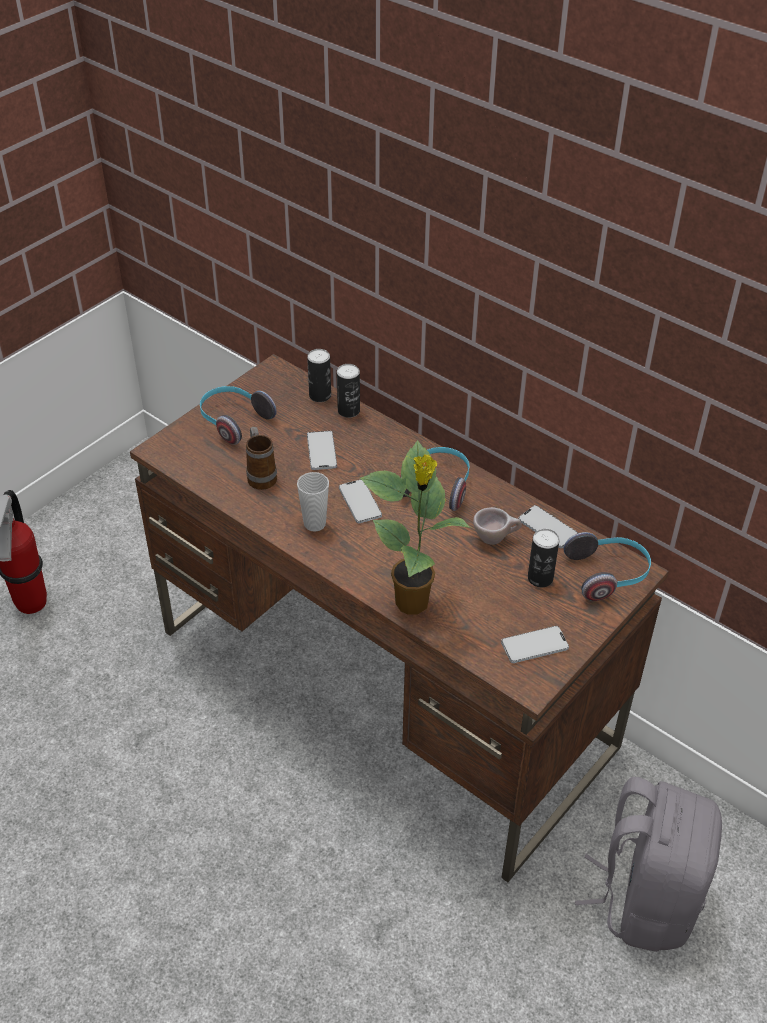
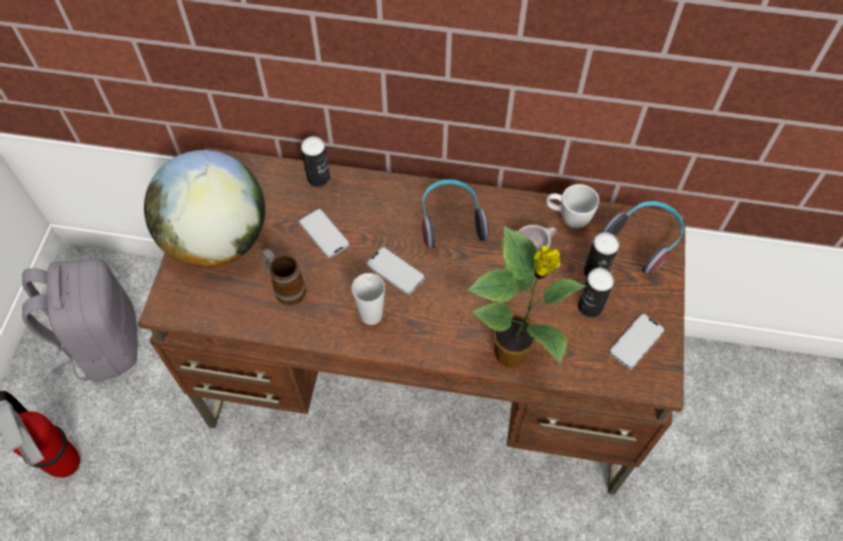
camera: 30 degrees left, 15 degrees up
(233, 421) = (218, 240): headphones -> globe
(320, 395) = (281, 173): can -> can (590, 306)
(547, 528) = (567, 218): phone -> white mug
(644, 898) = (711, 450): grey backpack -> grey backpack (104, 343)

